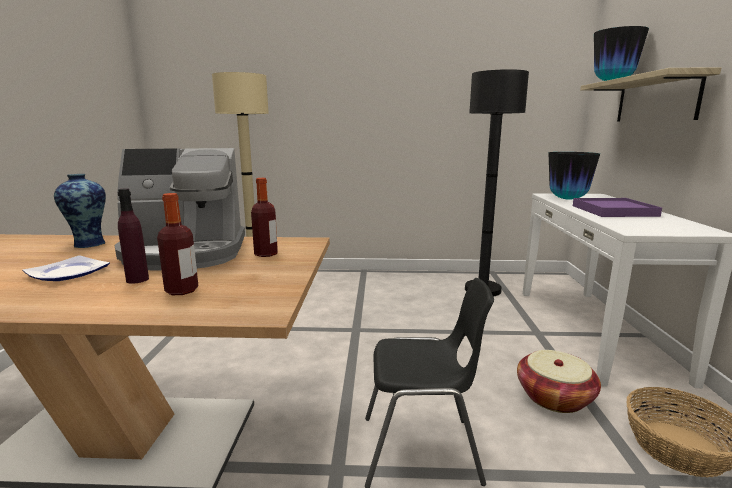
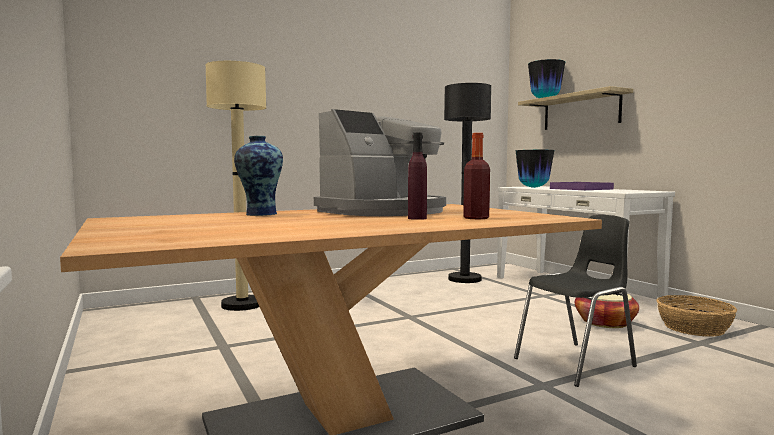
camera: 30 degrees left, 10 degrees down
(69, 272) = (338, 220): plate -> none
(266, 254) = (448, 208): bottle -> none

